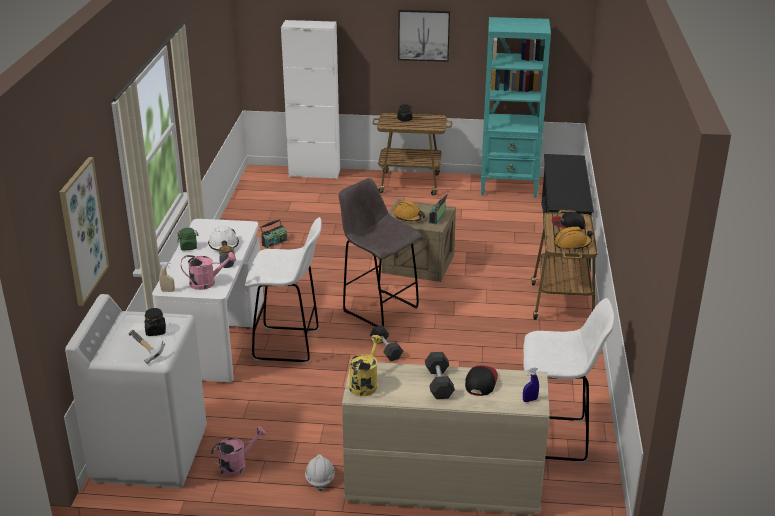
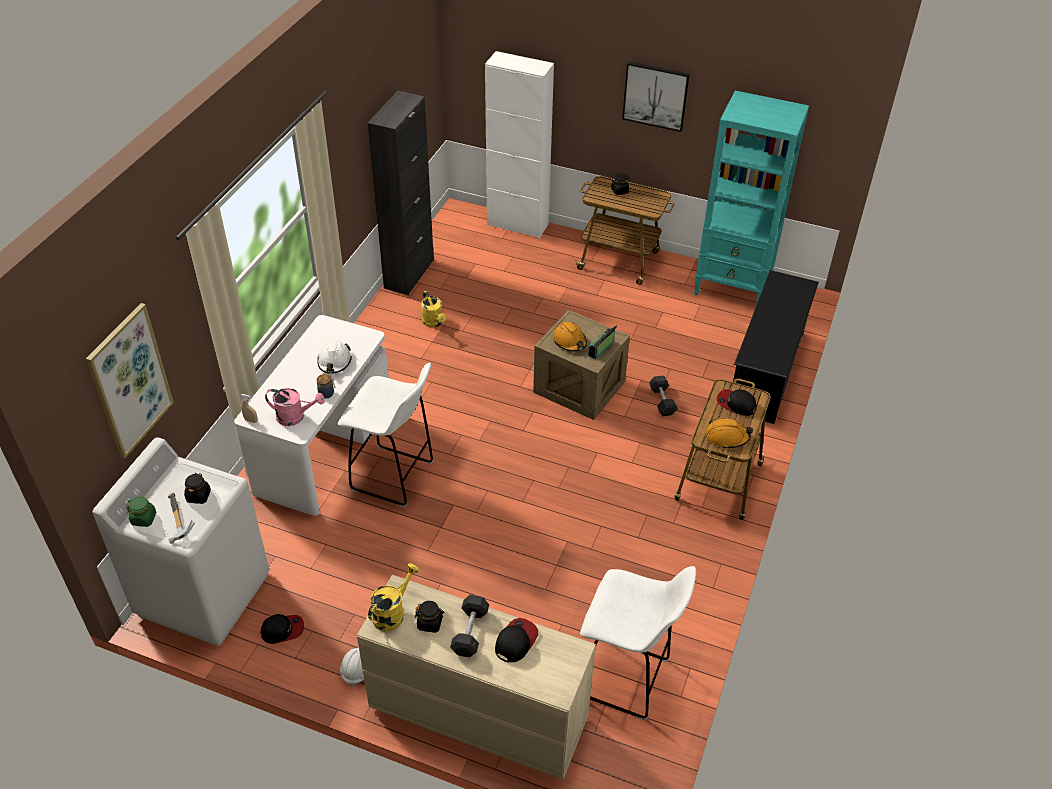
camera: 15 degrees right, 15 degrees up
(189, 247) = (297, 357): green jar -> green jar (144, 519)
(236, 215) = (409, 274): none -> black cabinet
(237, 465) = (283, 630): pink watering can -> cap
(274, 242) = (434, 323): radio -> yellow watering can
(379, 308) = (509, 445): grey stool -> none
(386, 349) = (494, 507): grey dumbbell -> grey dumbbell (662, 401)
(401, 384) = (430, 623): none -> black jar
(530, 400) = (557, 682): blue spray bottle -> none

